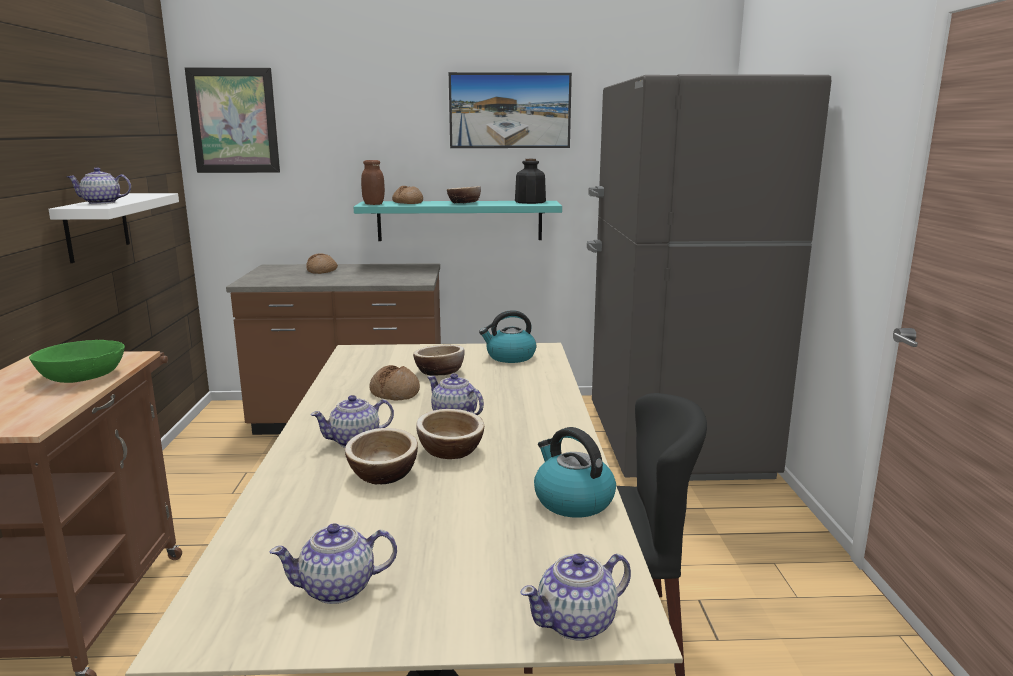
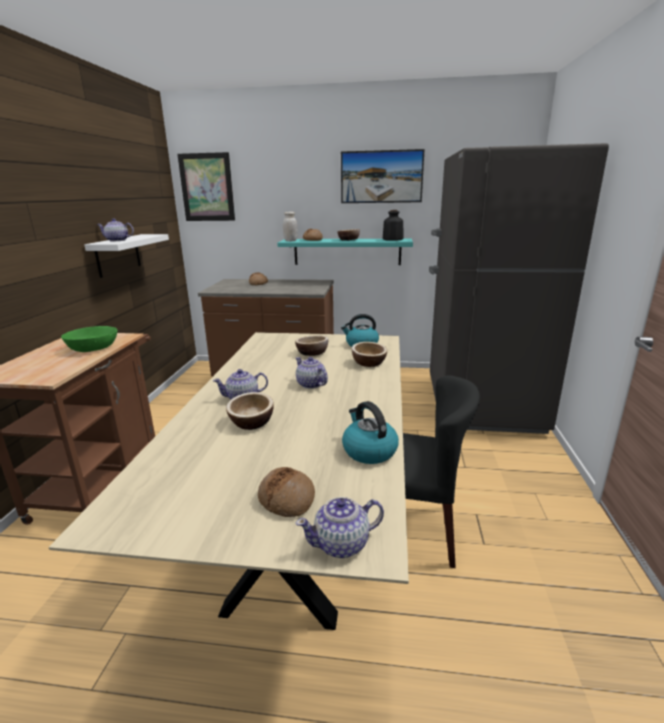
camera: 10 degrees right, 5 degrees up
(338, 589) = (195, 501): teapot -> none
(373, 204) = (290, 241): brown jar -> white jar
(395, 392) = (279, 366): bread -> bread (287, 499)
(450, 450) = (300, 408): bowl -> bowl (368, 363)

